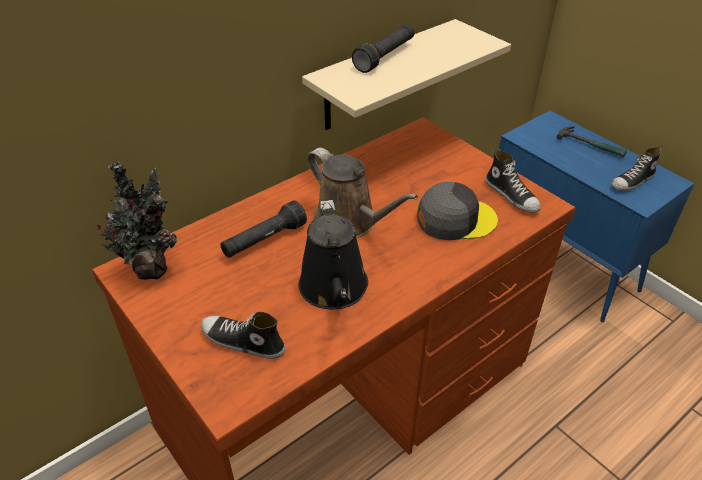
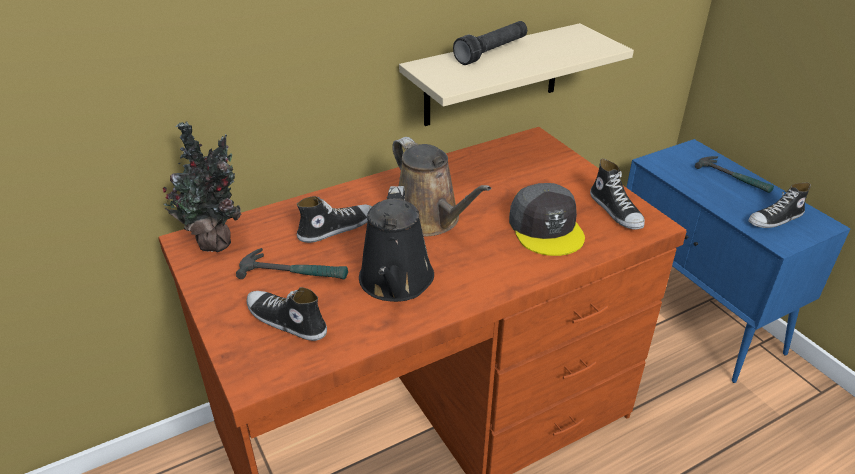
camera: 10 degrees right, 5 degrees down
(237, 291) = (295, 272): none -> hammer
(264, 240) = (336, 228): black flashlight -> shoe
(455, 219) = (546, 228): grey cap -> grey cap turned 75 degrees clockwise

